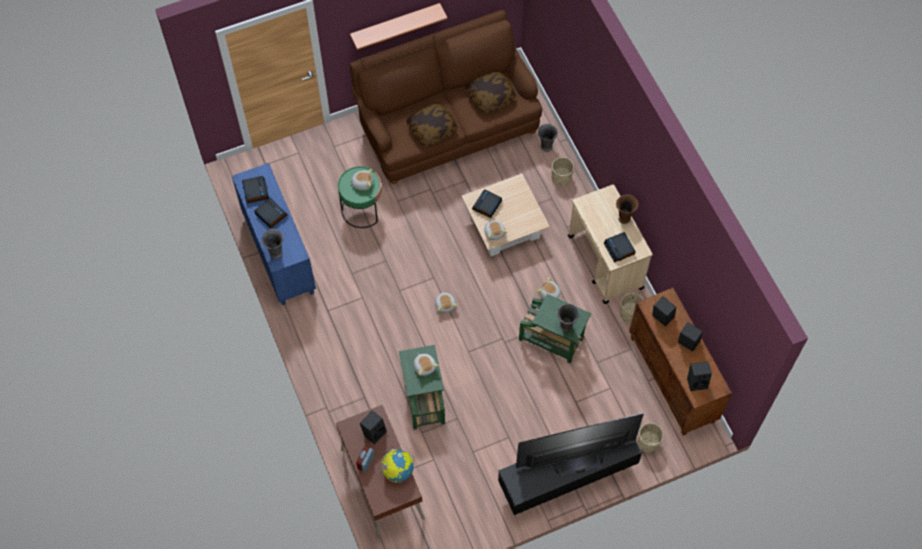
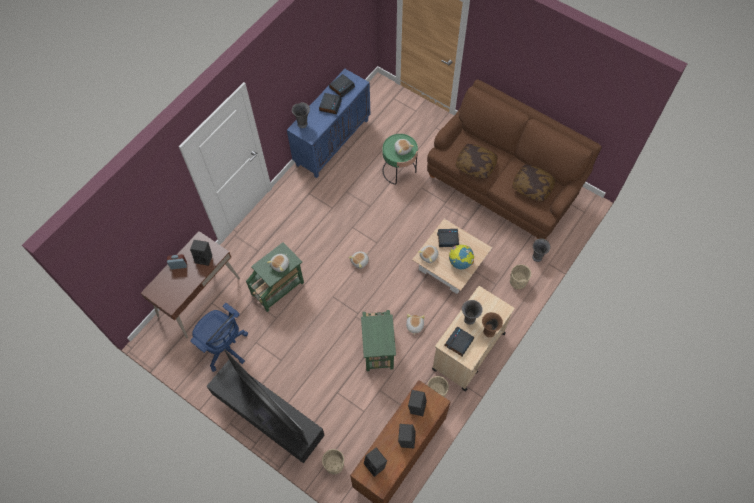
camera: 60 degrees right, 0 degrees up
(395, 25) = (520, 81): shelf -> none
(398, 471) = (182, 289): globe -> globe (460, 262)
(459, 485) = (225, 348): none -> blue office chair
(566, 327) = (372, 342): grey vase -> grey vase (469, 319)

